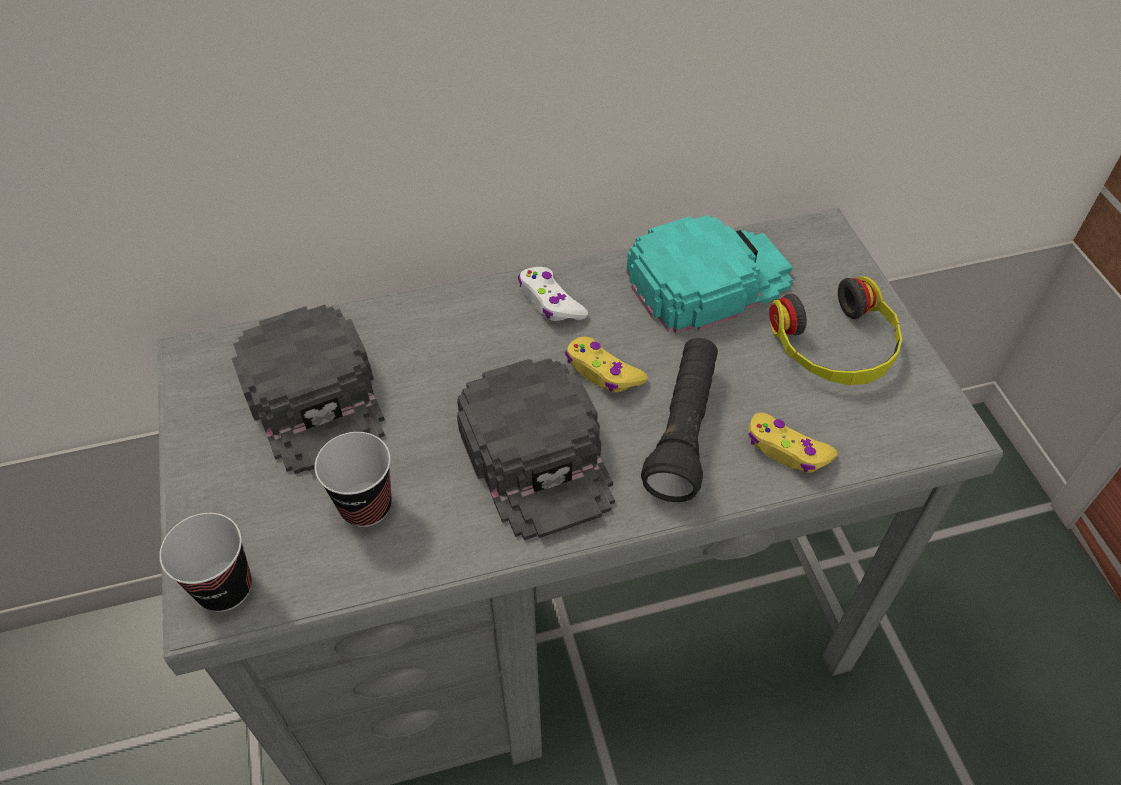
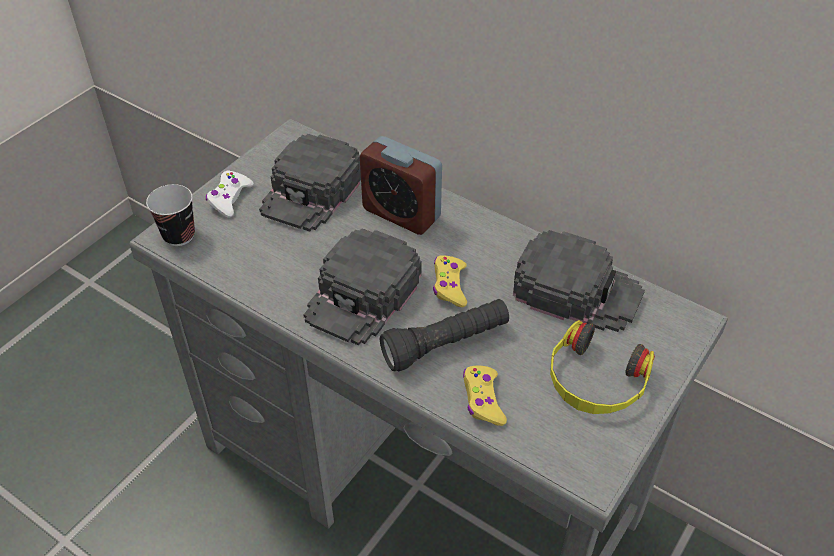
camera: 50 degrees right, 5 degrees down
(366, 506) = (267, 251): cup -> none
(449, 341) = (401, 213): none -> alarm clock
(550, 302) = (475, 234): white game controller -> white game controller (229, 198)
(708, 279) = (577, 289): turquoise cap -> black cap

